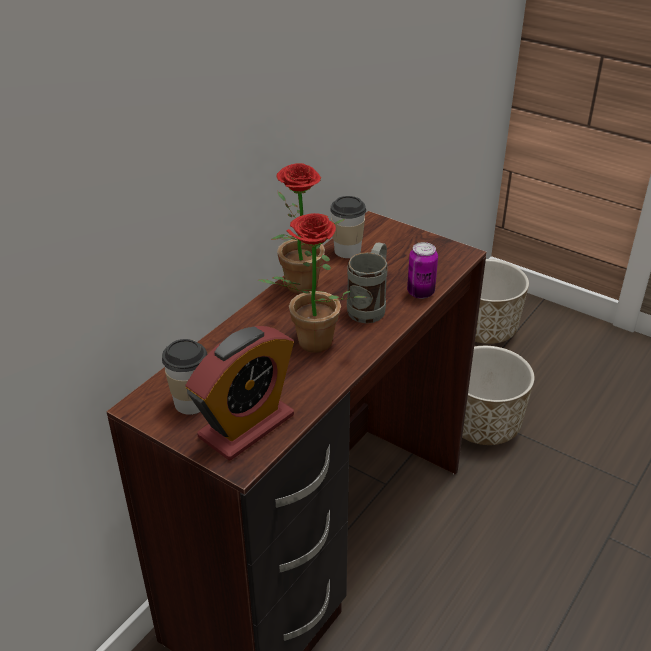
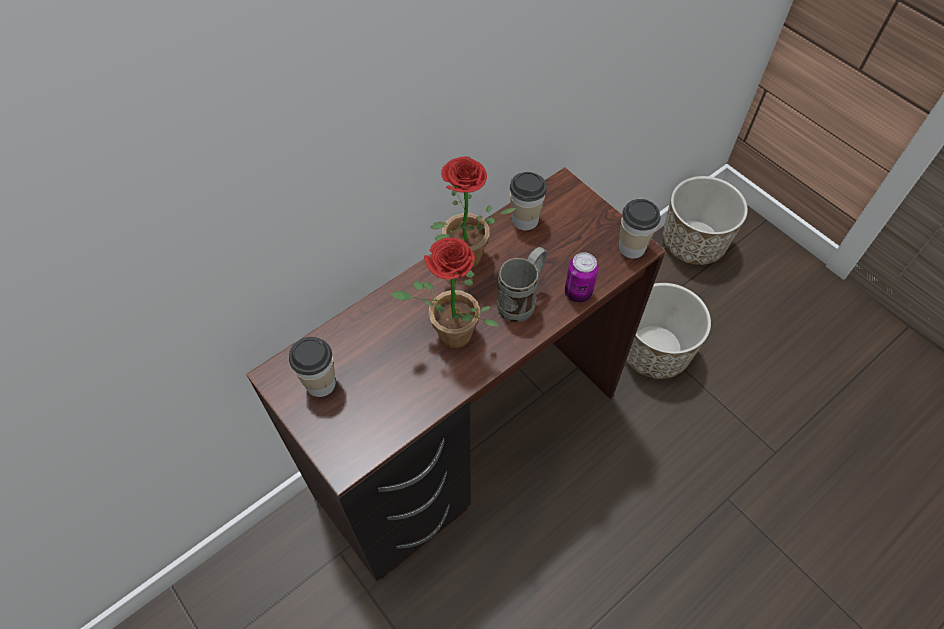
camera: 15 degrees right, 20 degrees up
(246, 426) = (361, 423): alarm clock -> none
(455, 254) = (631, 247): none -> cup

